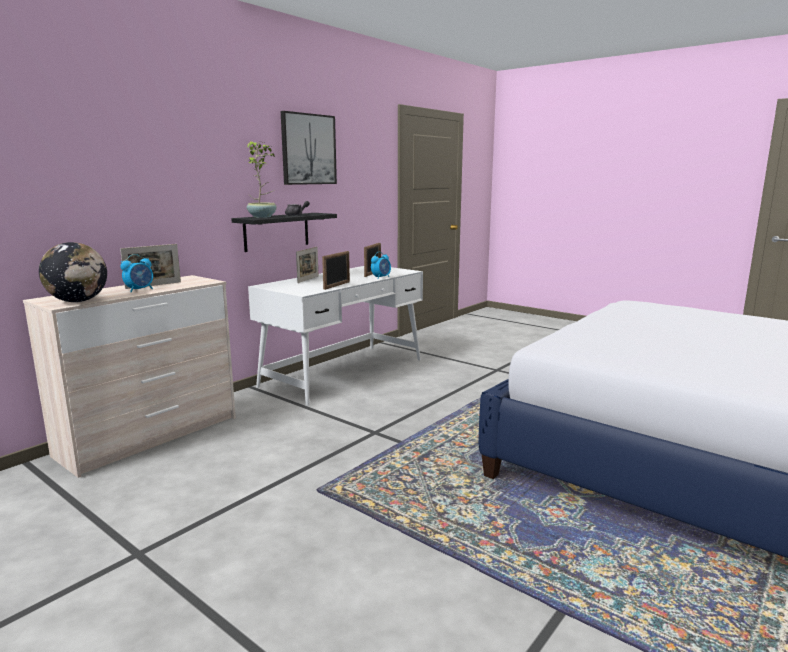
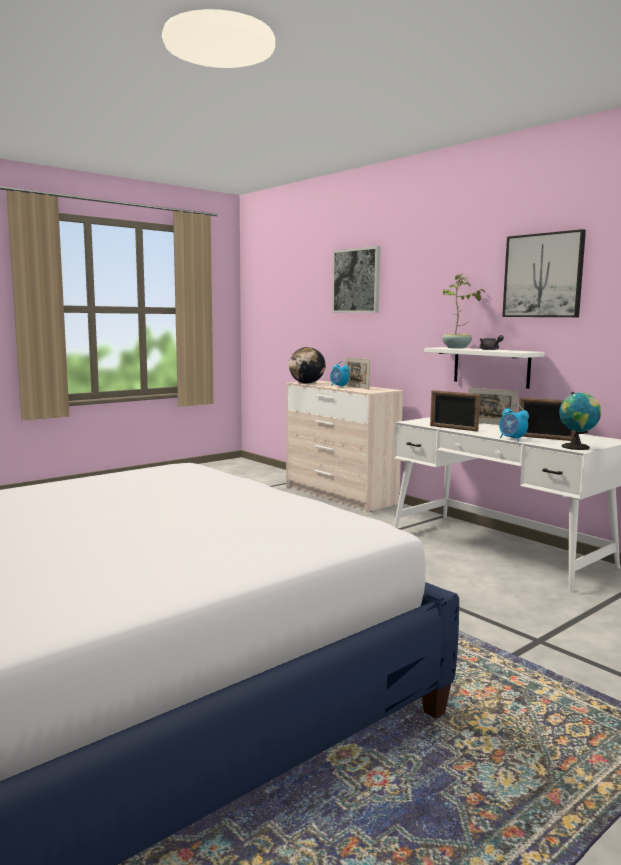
camera: 100 degrees right, 5 degrees down
(78, 134) = (356, 280): none -> picture
(276, 231) = (491, 367): black shelf -> white shelf
(404, 271) = (577, 447): none -> globe

